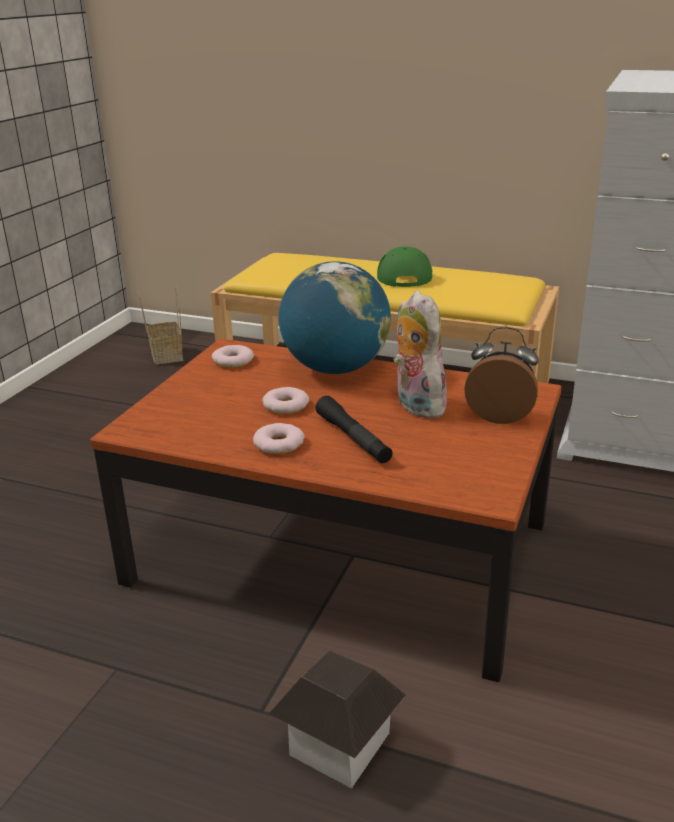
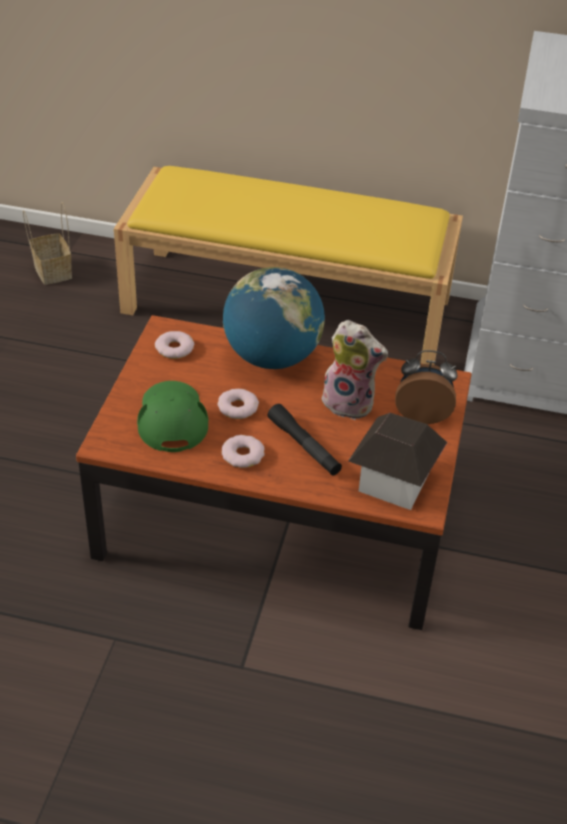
camera: 10 degrees left, 15 degrees up
(339, 743) = (306, 689): toy house -> toy house (393, 481)
(403, 275) = (311, 208): green cap -> green cap (172, 418)
(415, 405) = (350, 403): plush toy -> plush toy turned 150 degrees clockwise

